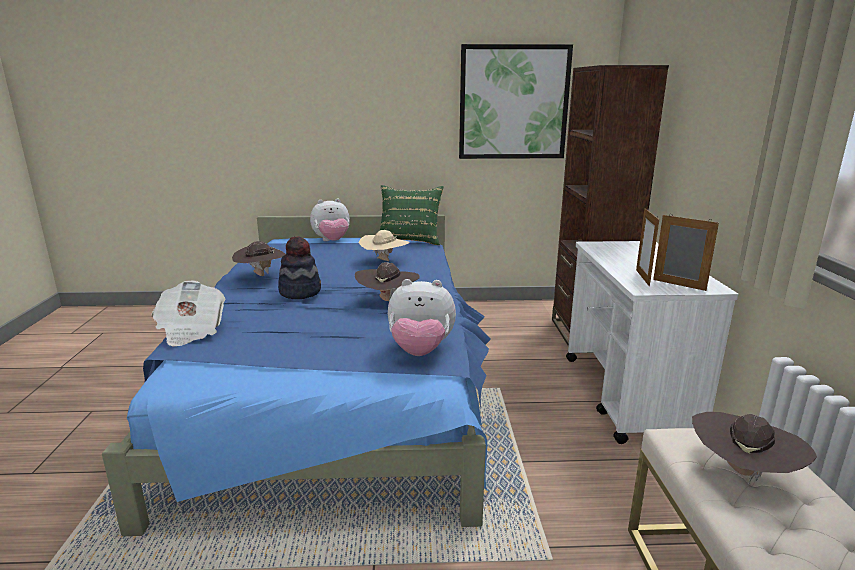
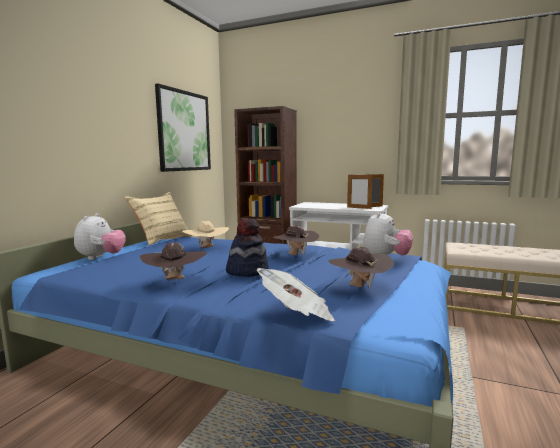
camera: 65 degrees left, 10 degrees down
(410, 240) = (162, 239): green pillow -> beige pillow
(742, 473) = (483, 249): brown hat -> brown hat (359, 287)

